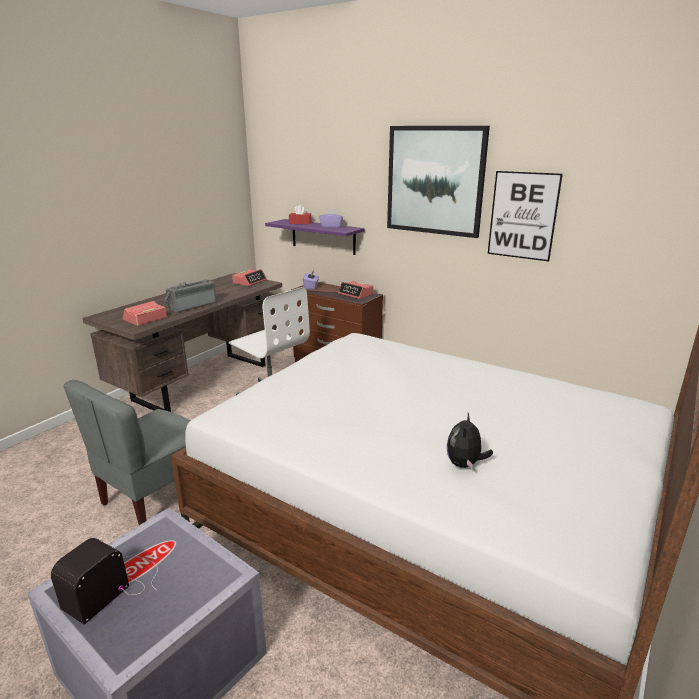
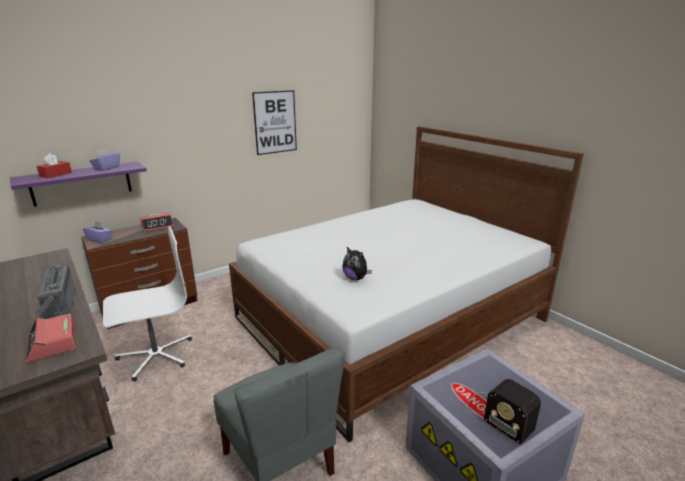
camera: 70 degrees left, 0 degrees up
(250, 282) = (28, 263): alarm clock -> none
(435, 181) = (204, 105): picture -> none
(465, 464) = (453, 246): plush toy -> plush toy (355, 278)

